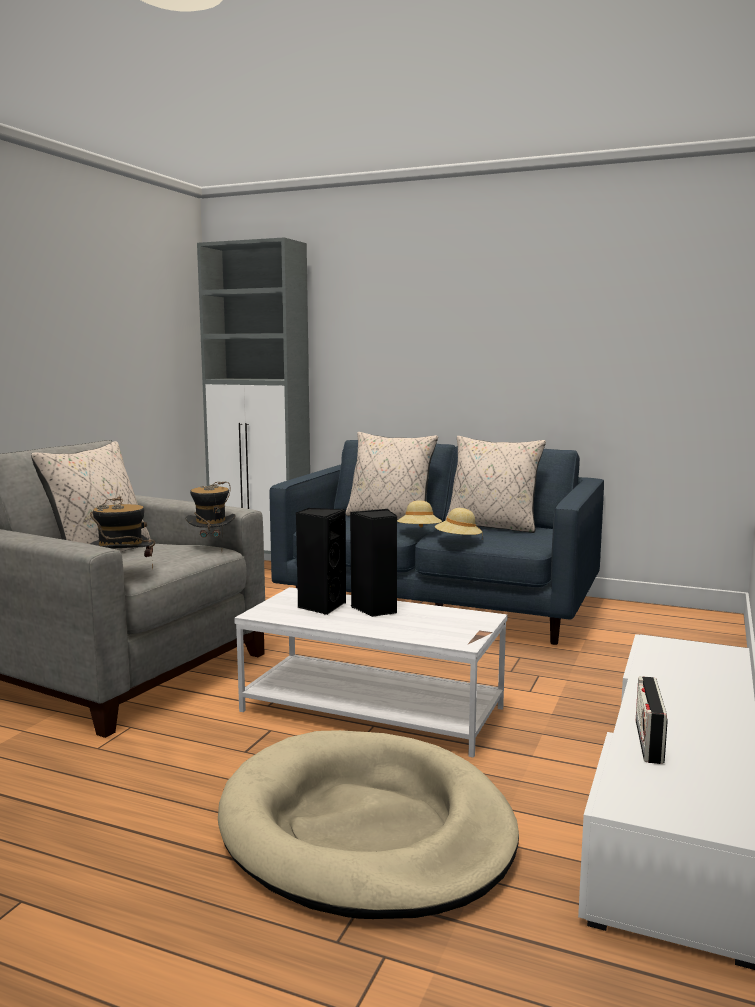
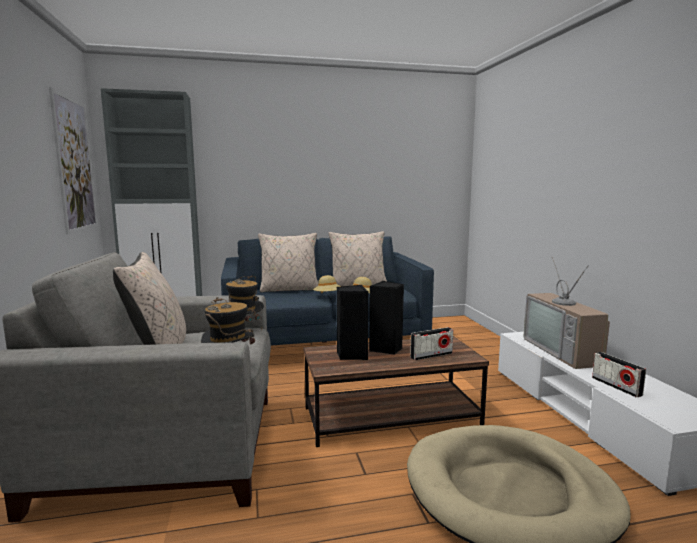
camera: 35 degrees left, 0 degrees up
(160, 337) = (75, 165): none -> picture
(373, 709) = (391, 416): white coffee table -> brown coffee table
(415, 628) = (431, 355): none -> radio
(685, 681) = (565, 351): none -> television

